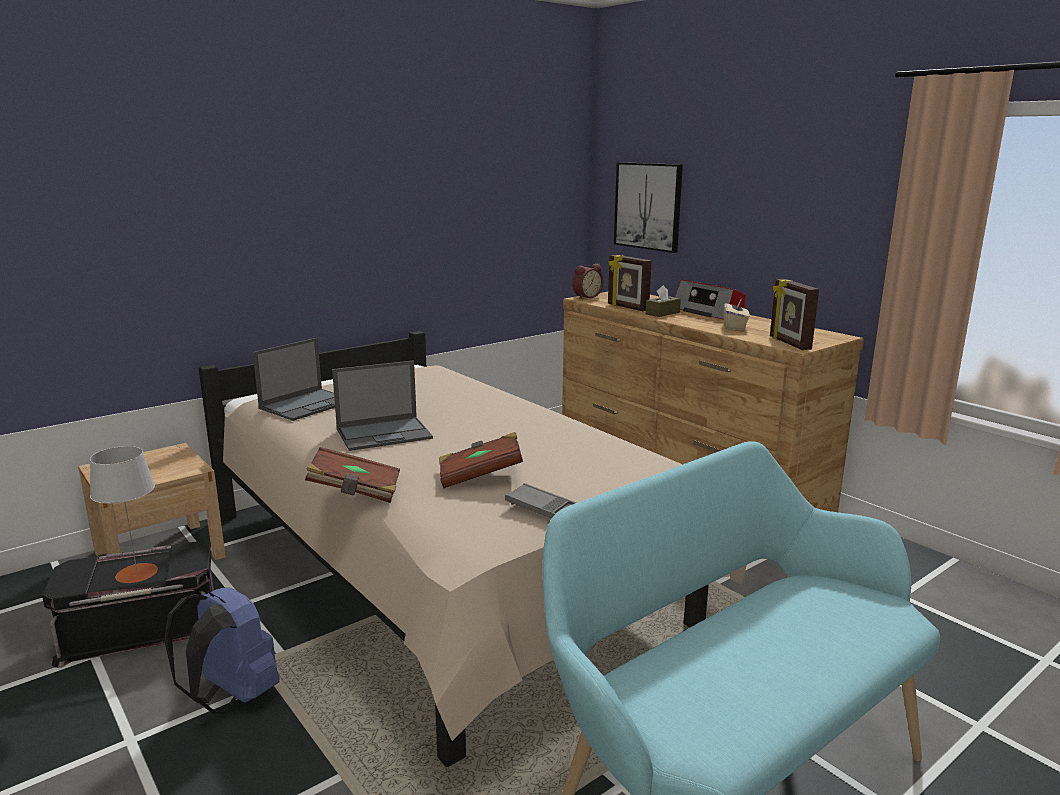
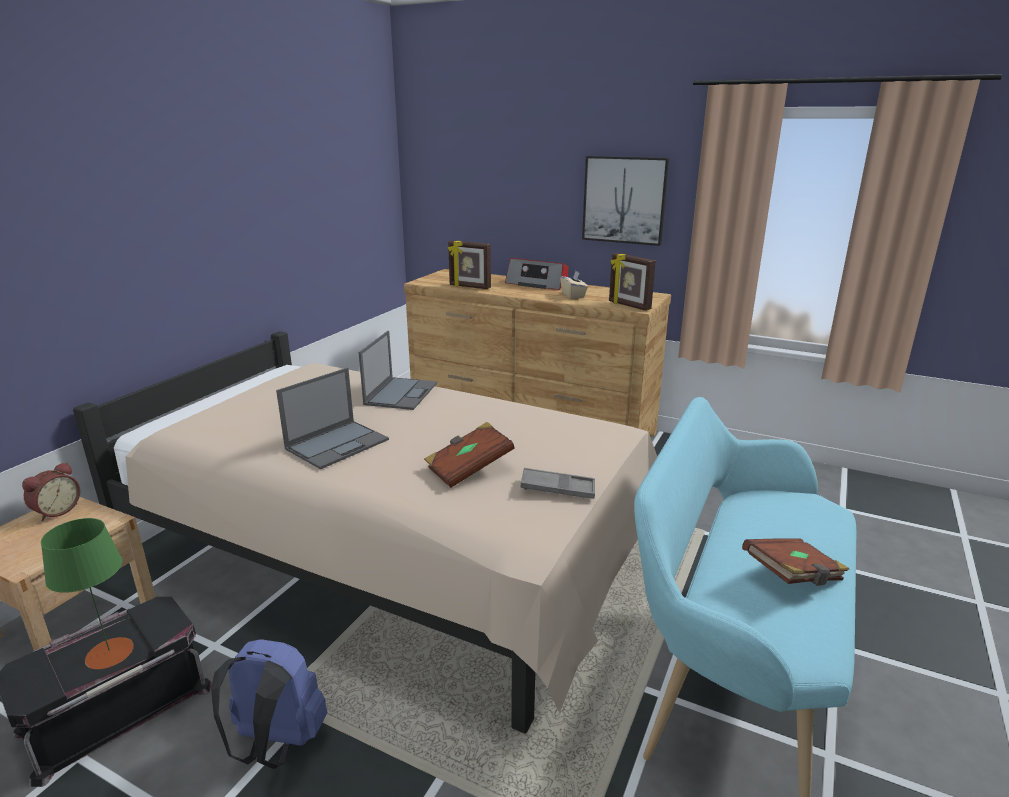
camera: 25 degrees left, 5 degrees up
(137, 573) = (110, 653): grey table lamp -> green table lamp
(308, 404) = (224, 427): laptop -> laptop (401, 393)
(355, 492) = (370, 511): brown book -> brown book (793, 576)
(586, 297) = (422, 280): alarm clock -> alarm clock (56, 511)
(648, 206) = (462, 193): picture -> picture (624, 200)
(662, 313) = (504, 289): brown tissue box -> none

